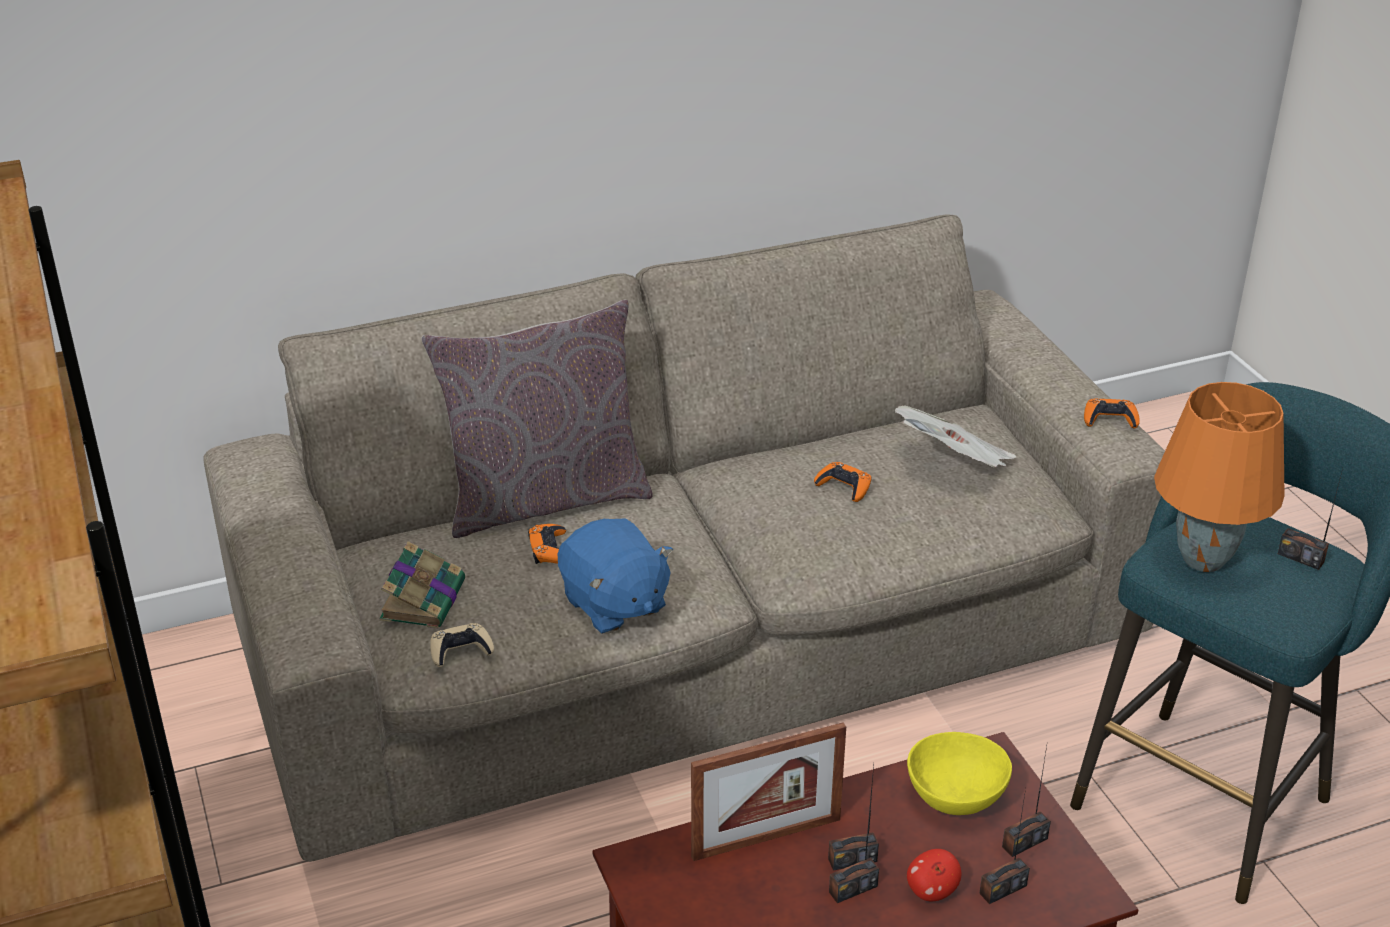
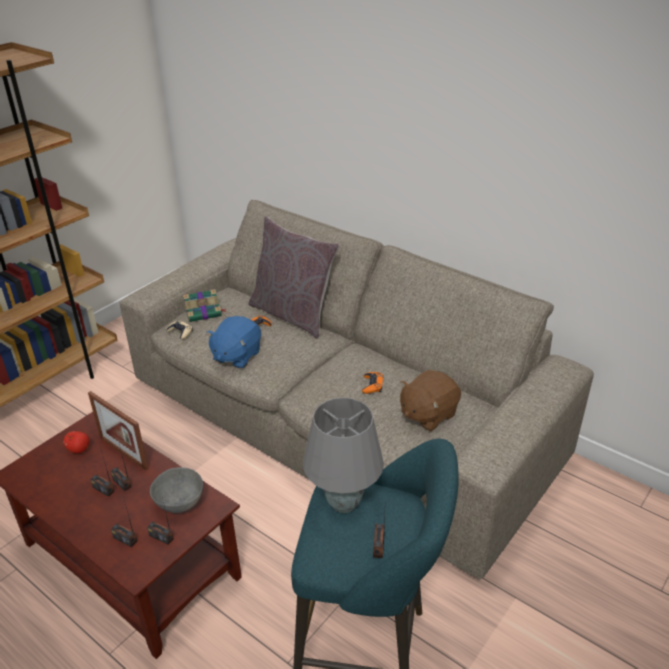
camera: 60 degrees right, 0 degrees up
(931, 891) = (113, 515): apple -> apple (79, 449)
(955, 465) = (427, 414): newspaper -> brown plush toy
(957, 799) = (179, 503): yellow bowl -> grey bowl
(1110, 419) = (501, 446): orange game controller -> none
(1201, 560) = (343, 503): orange table lamp -> grey table lamp

